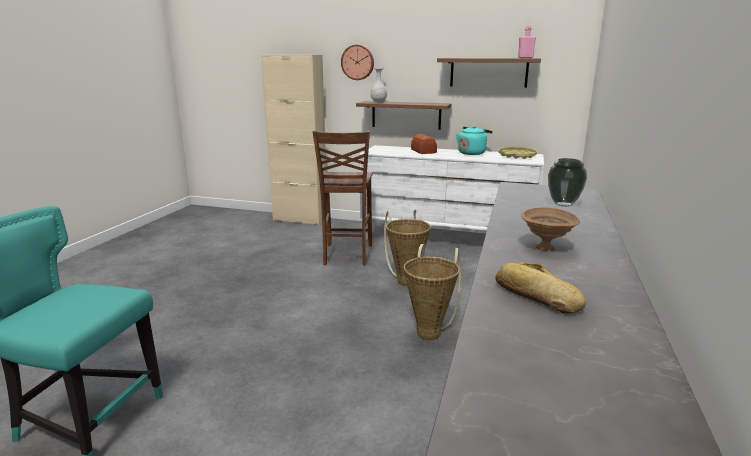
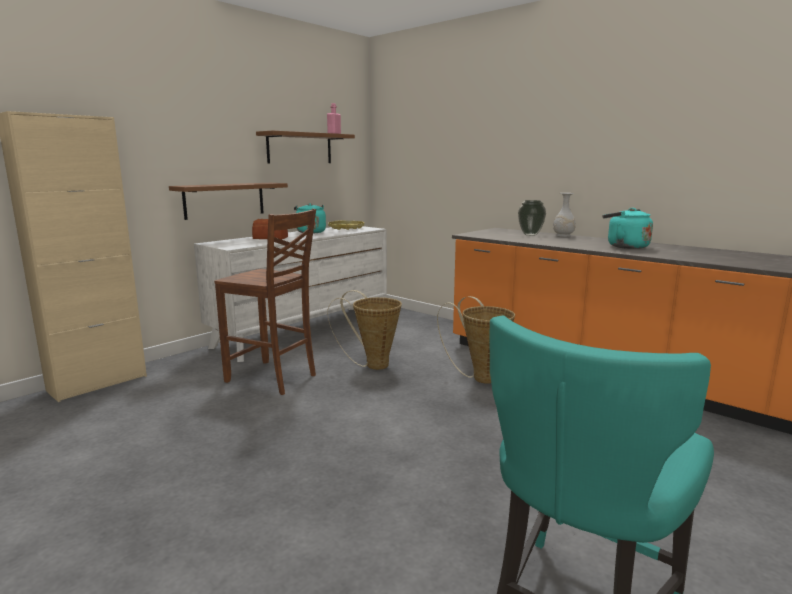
camera: 65 degrees left, 5 degrees down
(358, 62) = (155, 133): wall clock -> none
(378, 102) = (202, 185): white vase -> white vase (563, 235)
(535, 296) = (708, 256): bread -> none
(546, 248) = (624, 246): brown bowl -> turquoise kettle

